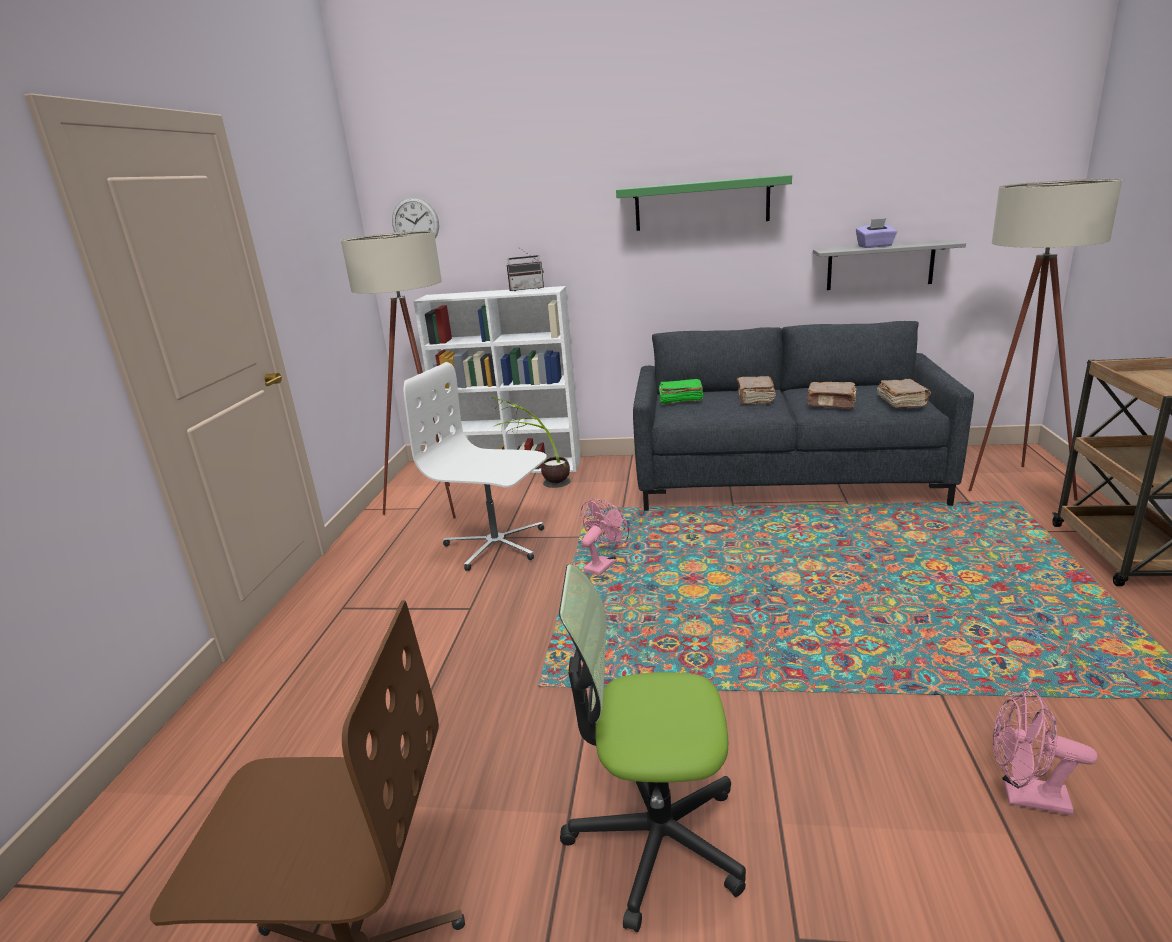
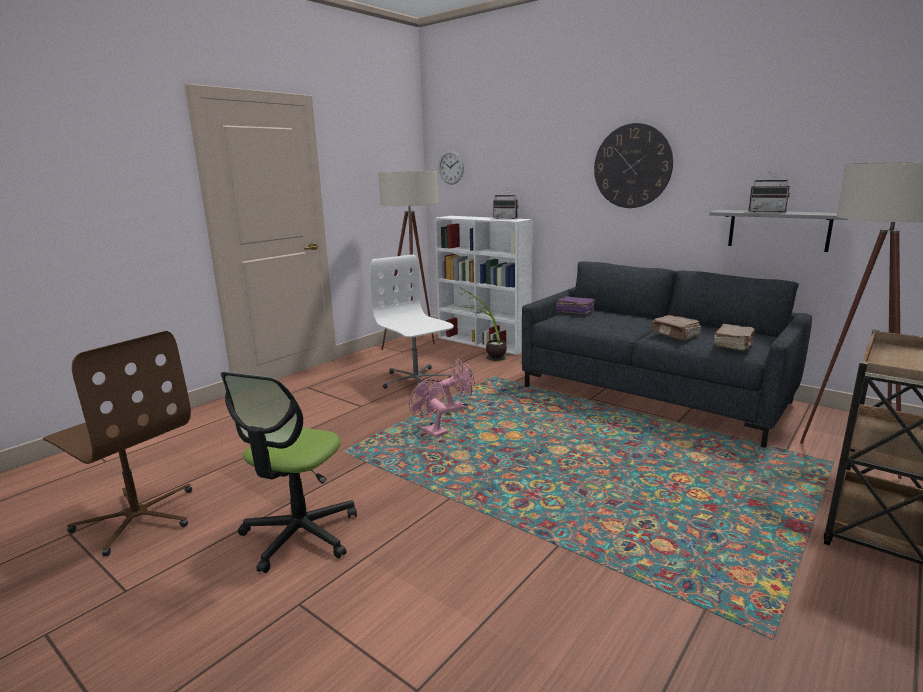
camera: 30 degrees right, 5 degrees down
(656, 839) = (300, 535): office chair -> office chair turned 105 degrees counterclockwise
(680, 400) = (574, 312): green book -> purple book
(701, 204) = (632, 166): green shelf -> wall clock
(754, 398) = (626, 321): brown book -> none
(875, 246) = (767, 211): purple tissue box -> radio
(1025, 797) = (521, 615): pink fan -> pink fan (431, 430)

